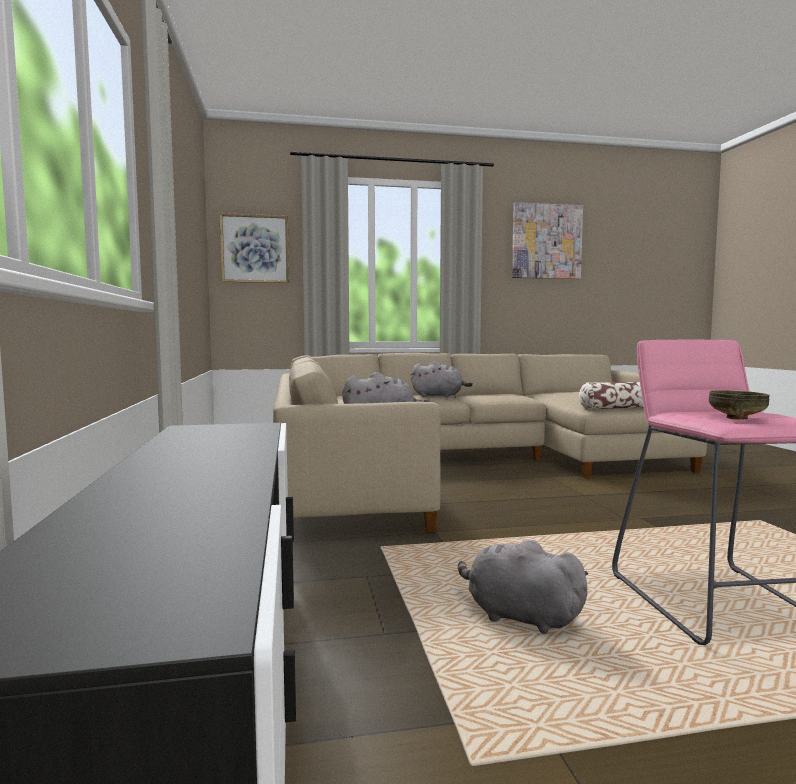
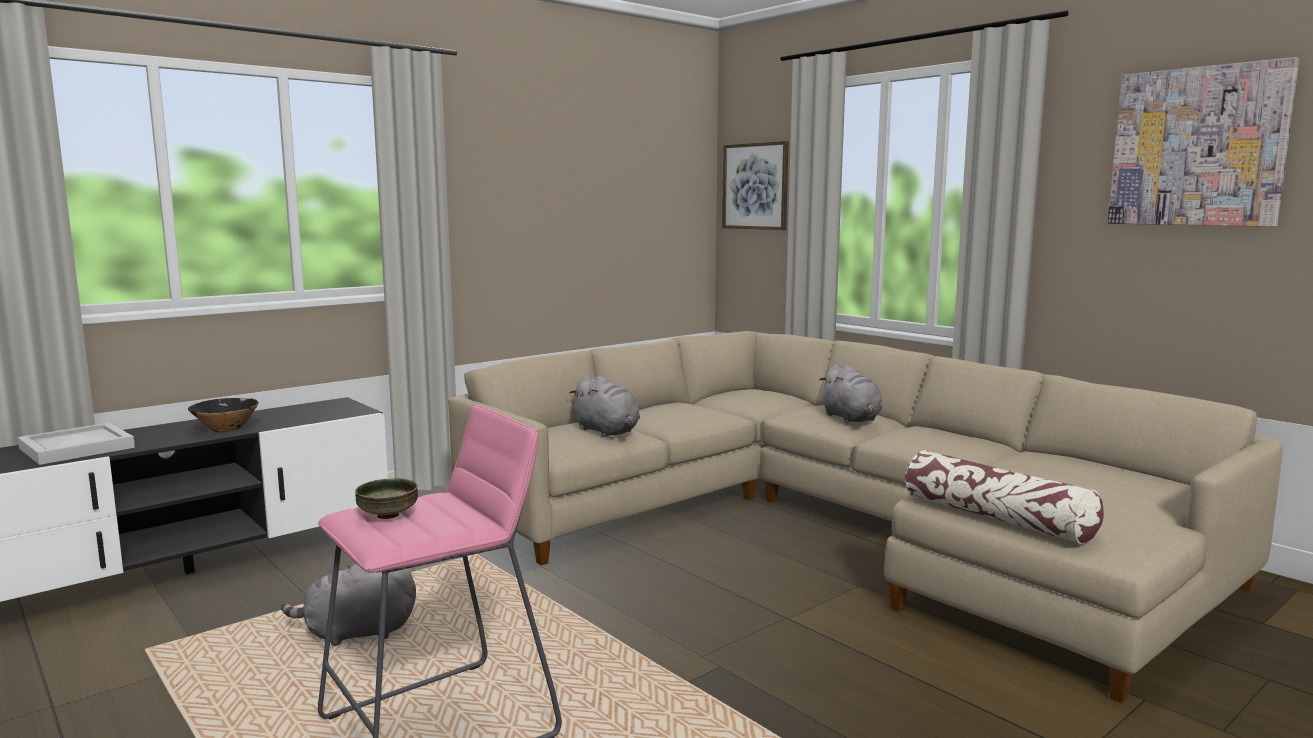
camera: 60 degrees right, 5 degrees up
(159, 520) = (79, 448): none -> white tray
(229, 458) = (226, 429): none -> black bowl
(518, 616) = (355, 634): grey plush toy -> grey plush toy turned 105 degrees counterclockwise

